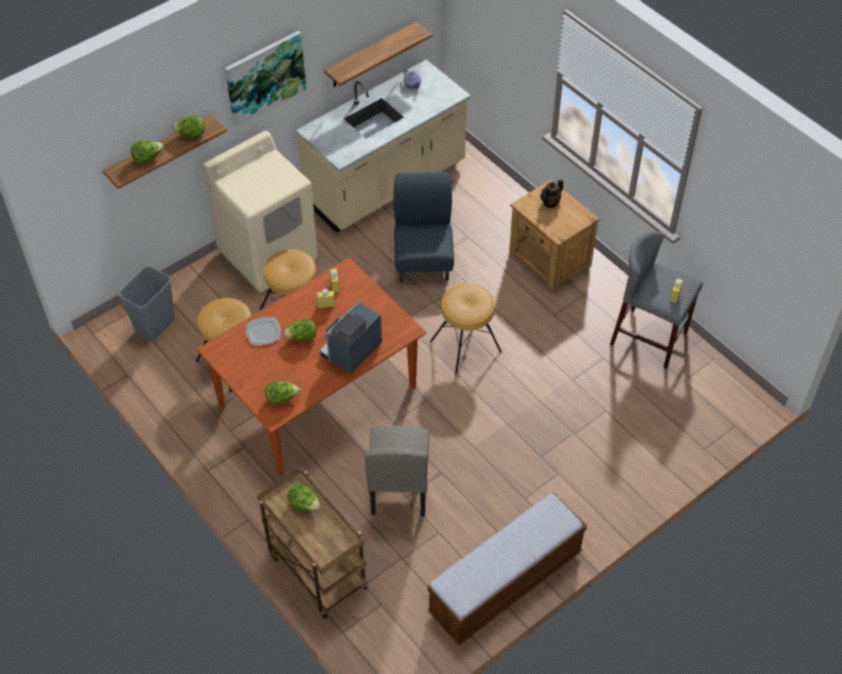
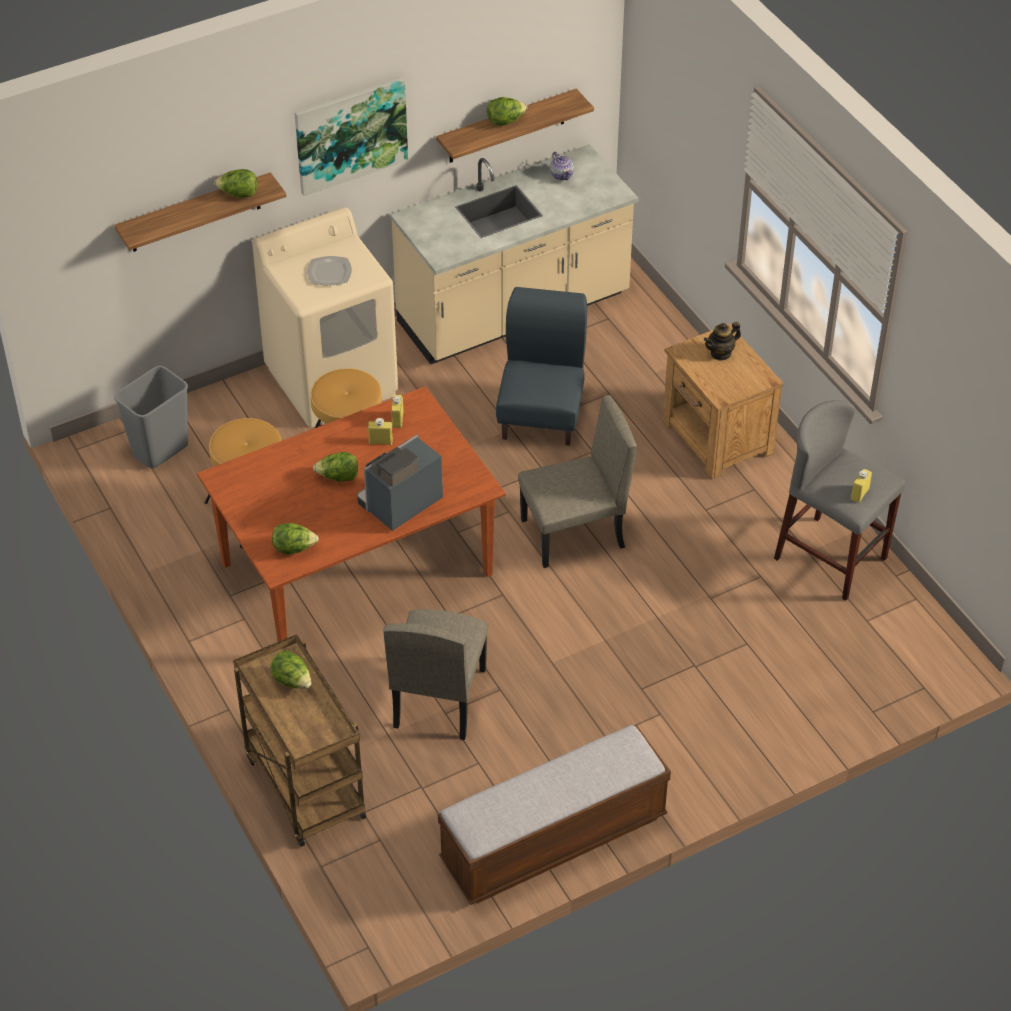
camera: 10 degrees right, 5 degrees down
(148, 158) = (175, 217): lettuce -> lettuce (505, 121)
(263, 332) = (288, 464): plate -> plate (329, 272)
(466, 346) = (573, 534): brown stool -> beige chair

